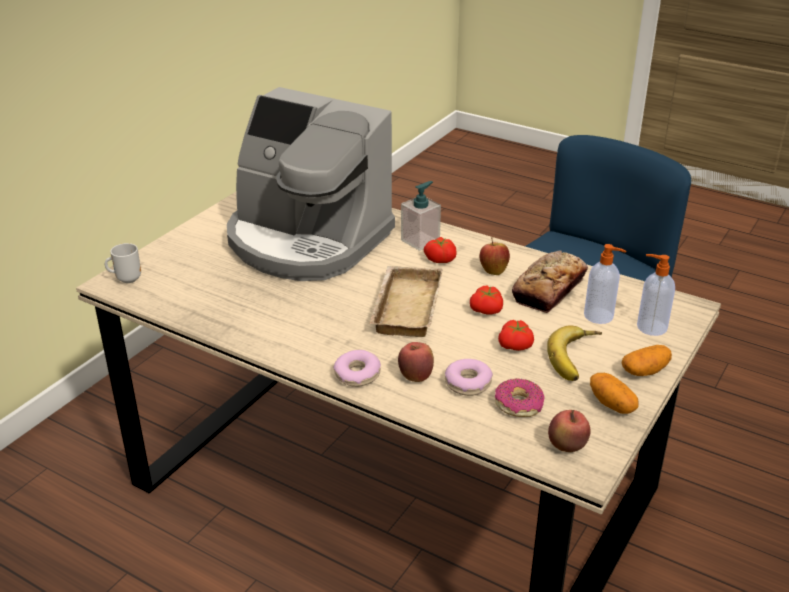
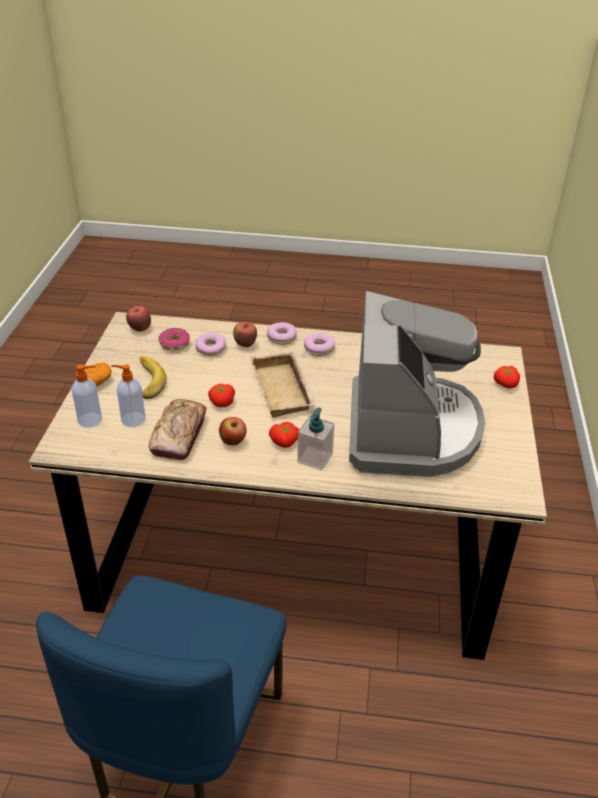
camera: 155 degrees right, 5 degrees up
(127, 279) = (497, 360): mug -> none
(306, 241) = (410, 430): coffee machine -> coffee machine turned 90 degrees clockwise
(320, 345) = (319, 348): none -> donut
(516, 346) = (189, 380): tomato -> tomato (505, 384)
(612, 404) = (116, 358): potato -> none

